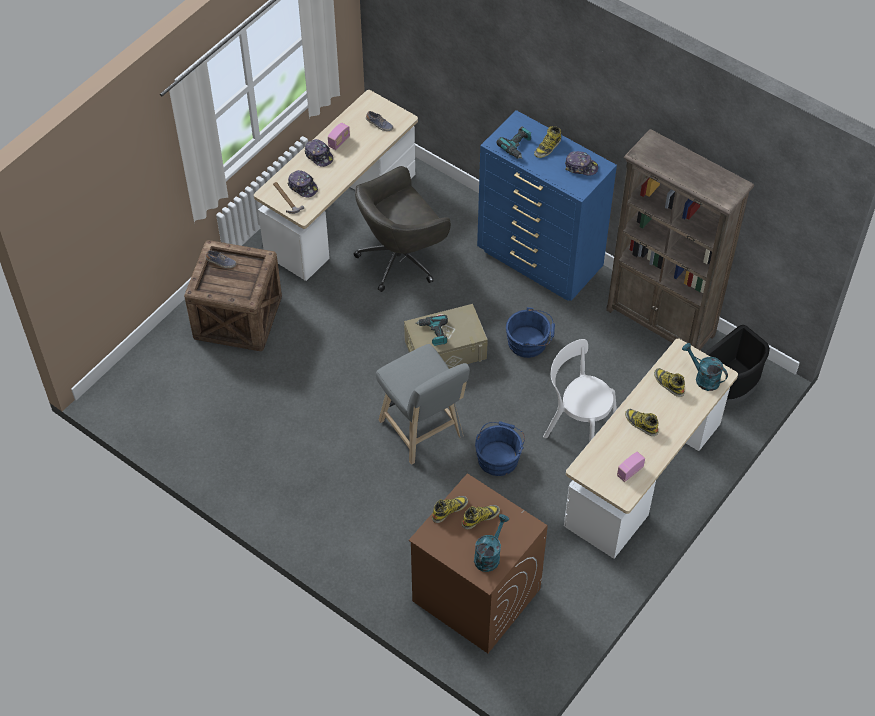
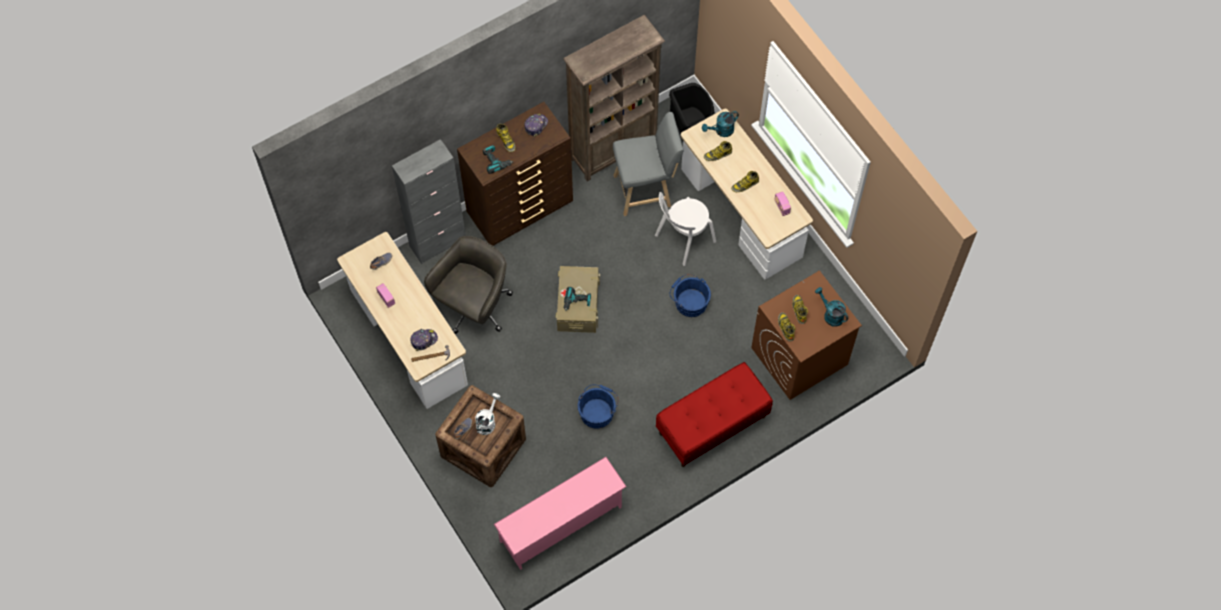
camera: 70 degrees left, 10 degrees up
(170, 416) = (561, 525): none -> pink shoe rack
(238, 280) = (487, 422): none -> white watering can
(319, 156) = (395, 318): cap -> none
(346, 527) = (712, 425): none -> red bench
(401, 258) = (474, 307): grey office chair -> grey office chair turned 135 degrees counterclockwise
(423, 432) = (648, 345): grey stool -> grey stool (646, 190)
(464, 203) = (438, 242): none -> grey cabinet
(529, 342) = (595, 244): blue bucket -> blue bucket (597, 411)
(539, 262) = (521, 210): blue dresser -> brown dresser

